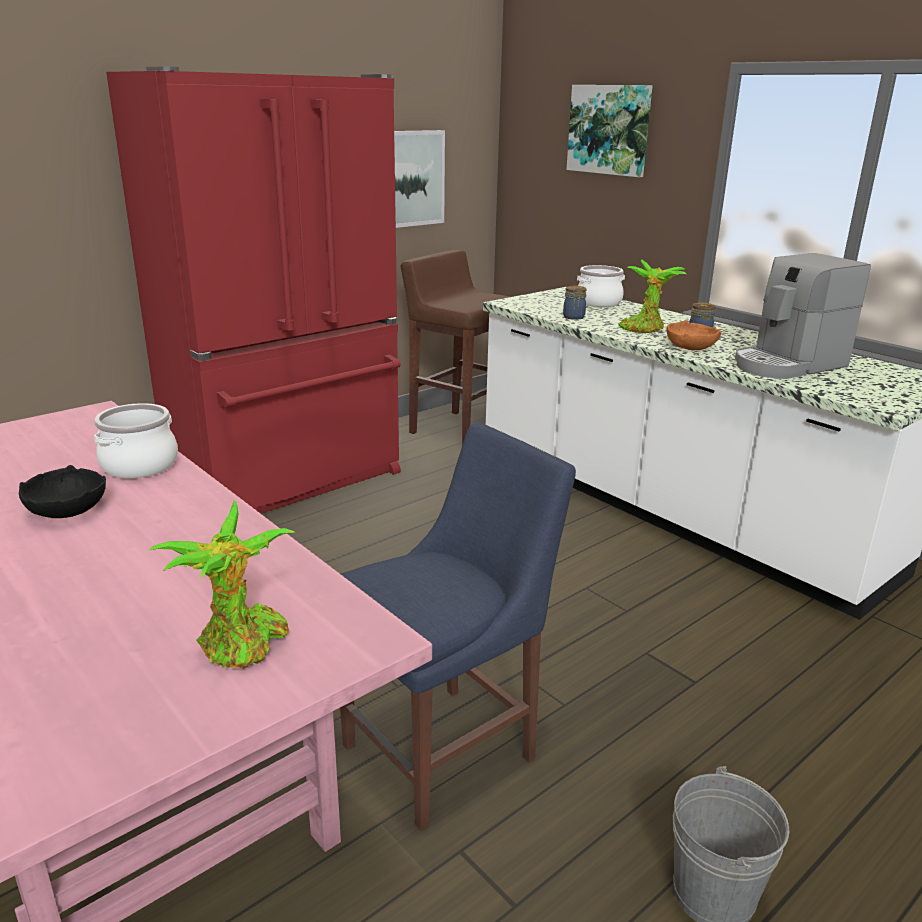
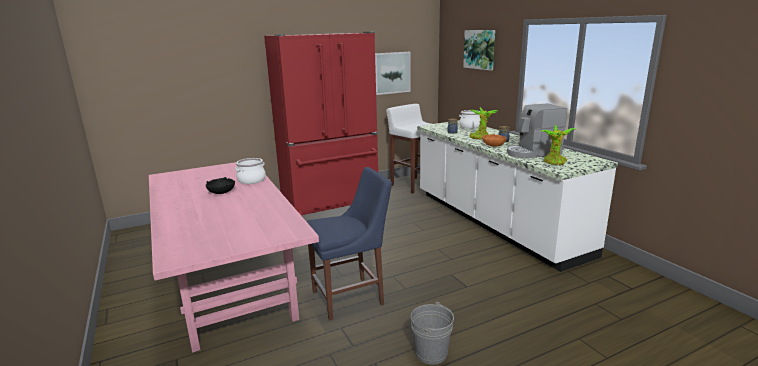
camera: 15 degrees right, 5 degrees down
(241, 647) = (256, 231): potted plant -> potted plant (555, 163)
(458, 430) = (413, 185): brown stool -> white stool

